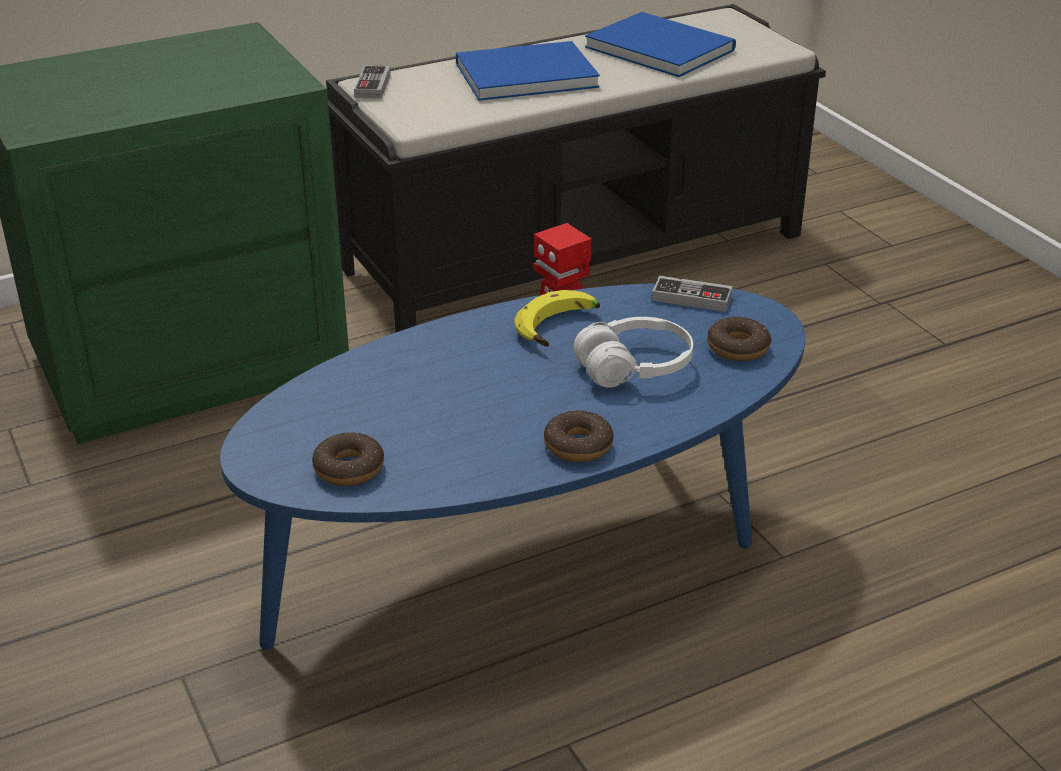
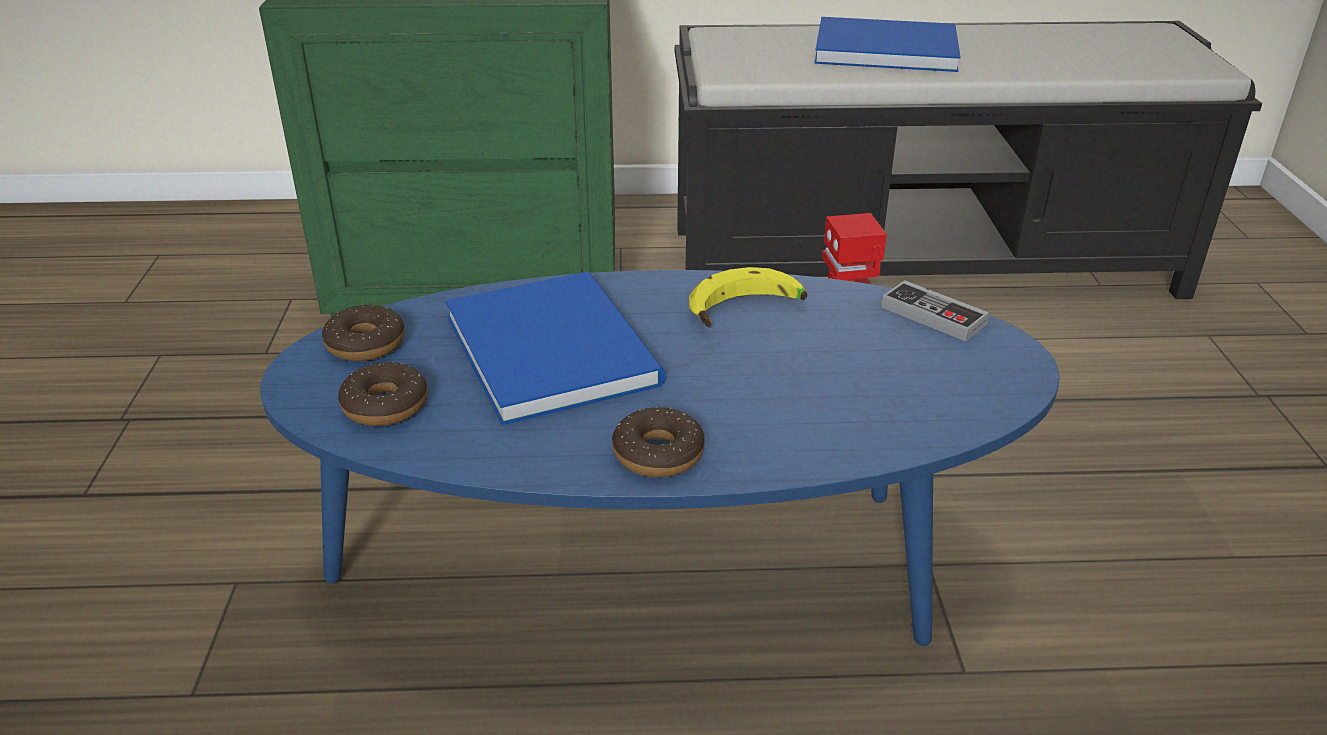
camera: 25 degrees right, 0 degrees up
(372, 86) = (718, 35): game controller -> none
(634, 368) = (800, 379): white headphones -> none
(658, 47) = (1057, 46): blue book -> blue book (554, 345)
(738, 348) = (950, 388): donut -> donut (365, 344)

